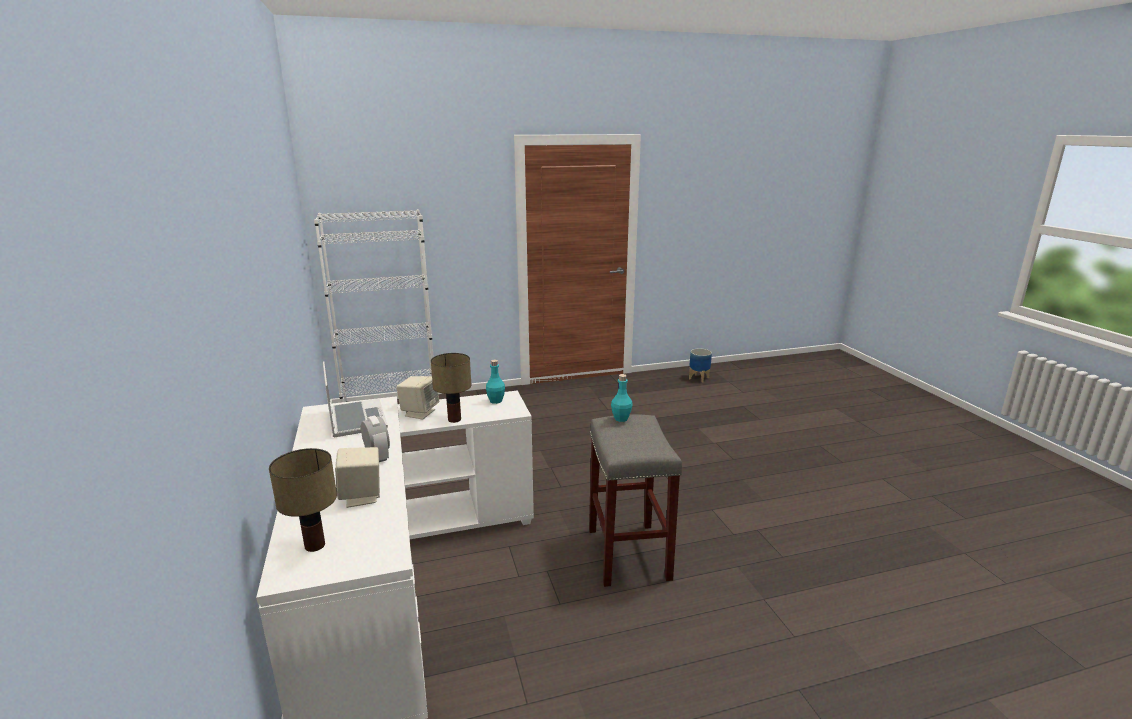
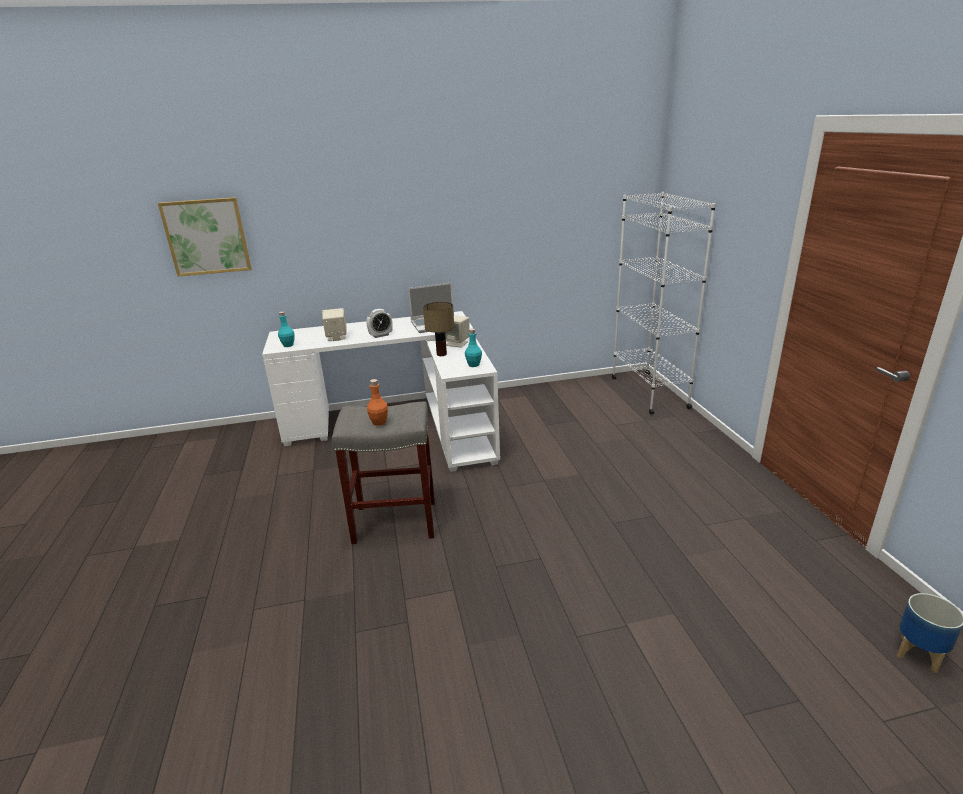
camera: 95 degrees right, 5 degrees up
(168, 437) = (207, 237): none -> picture
(315, 546) = (297, 335): table lamp -> none
(621, 419) = (411, 409): turquoise bottle -> turquoise bottle (288, 345)
(648, 435) = (379, 422): none -> orange bottle

